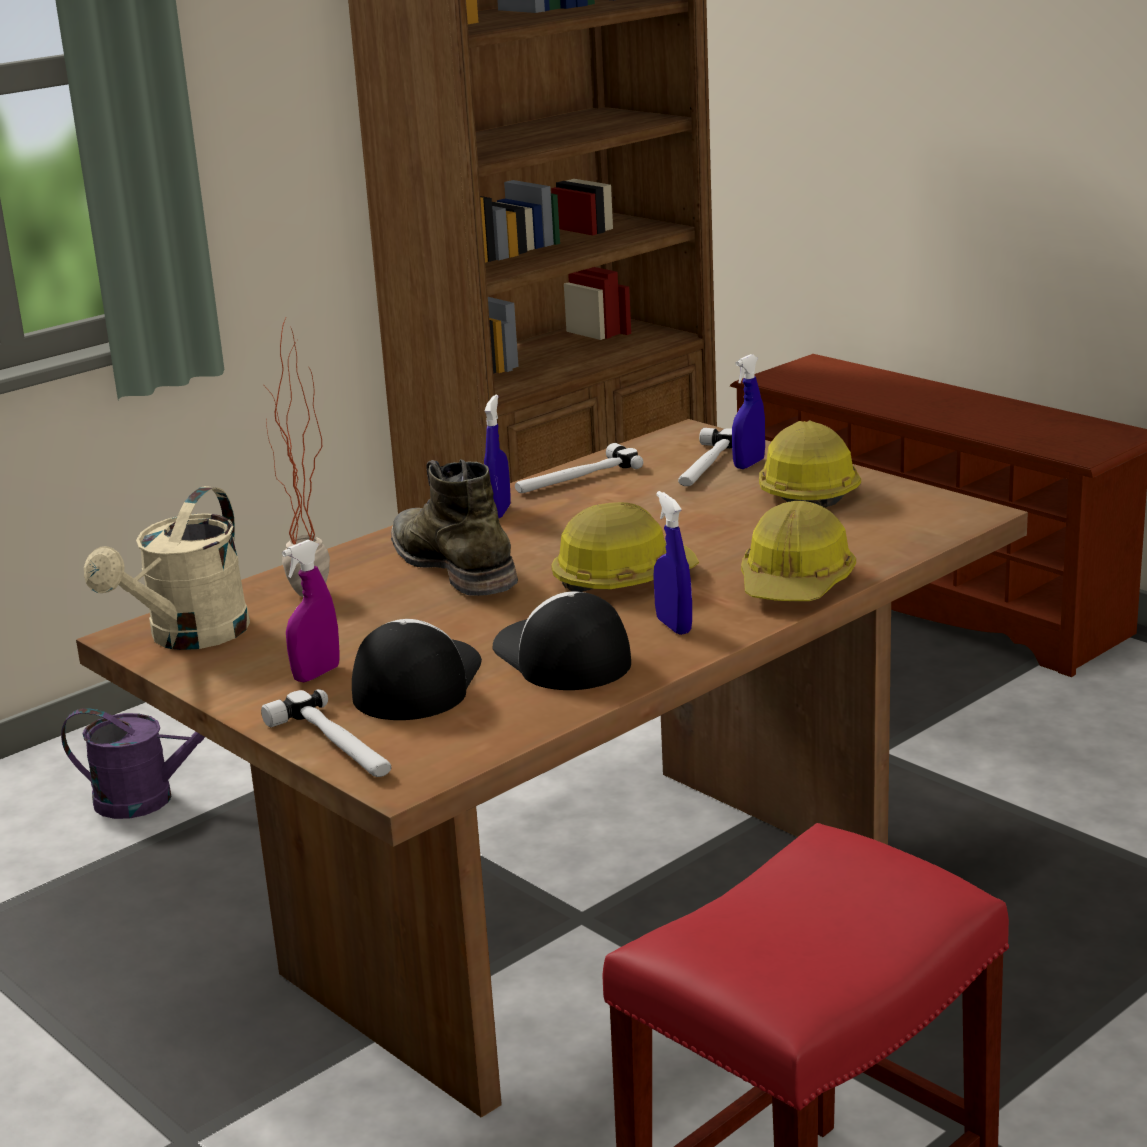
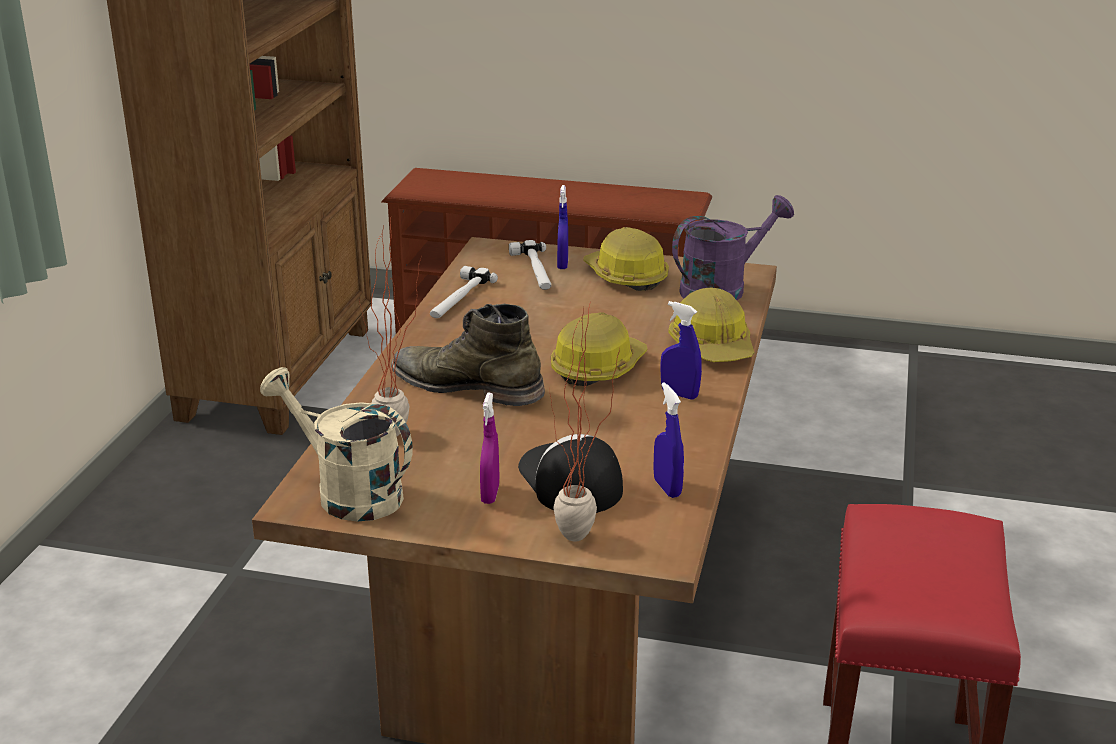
camera: 35 degrees left, 5 degrees up
(149, 799) = (120, 638): purple watering can -> purple watering can (722, 289)
(189, 637) = (347, 492): beige watering can -> beige watering can turned 135 degrees clockwise
(334, 745) = (582, 543): hammer -> potted plant
(499, 512) = (440, 336): blue spray bottle -> blue spray bottle (667, 488)
(561, 656) = (639, 435): cap -> none

